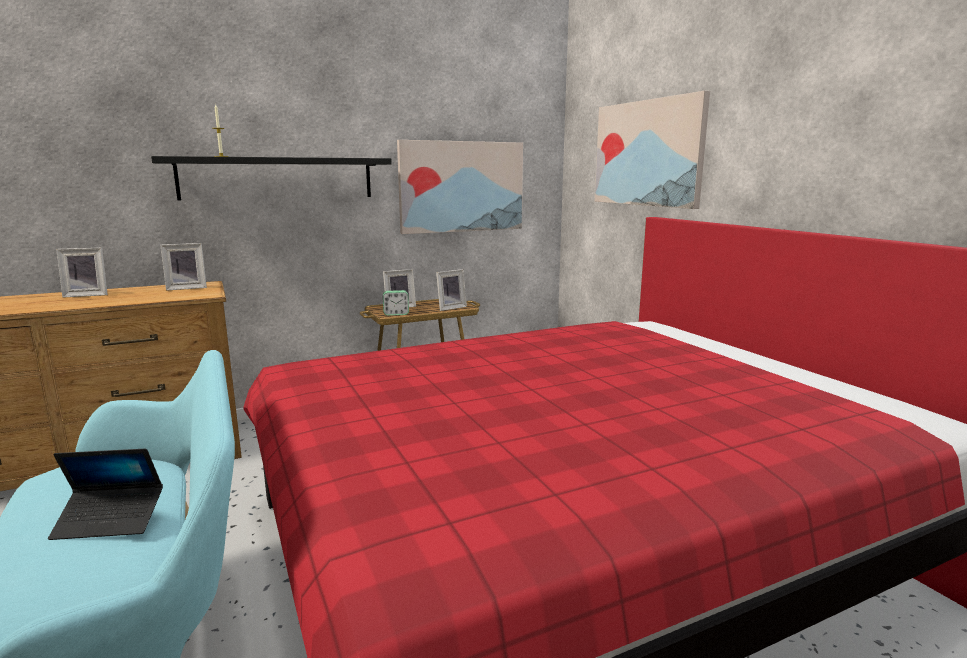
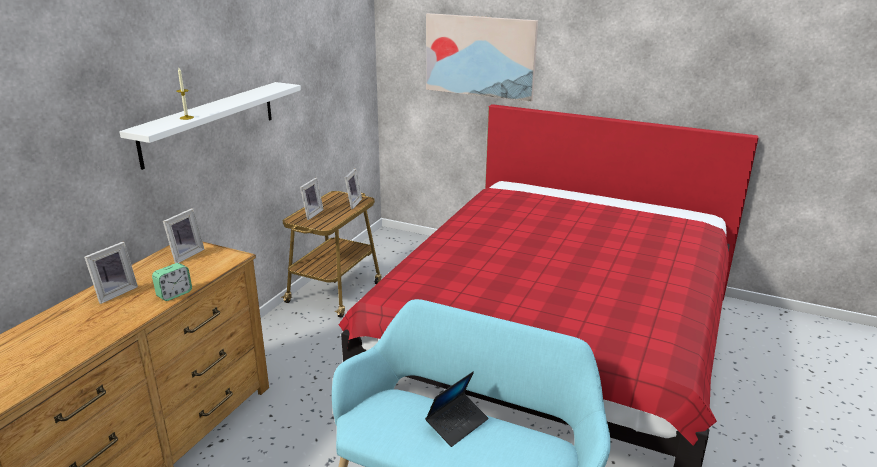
camera: 40 degrees left, 10 degrees up
(278, 178) = (210, 122): black shelf -> white shelf
(396, 314) = (326, 222): alarm clock -> alarm clock (174, 294)
(461, 186) = (323, 91): picture -> none

